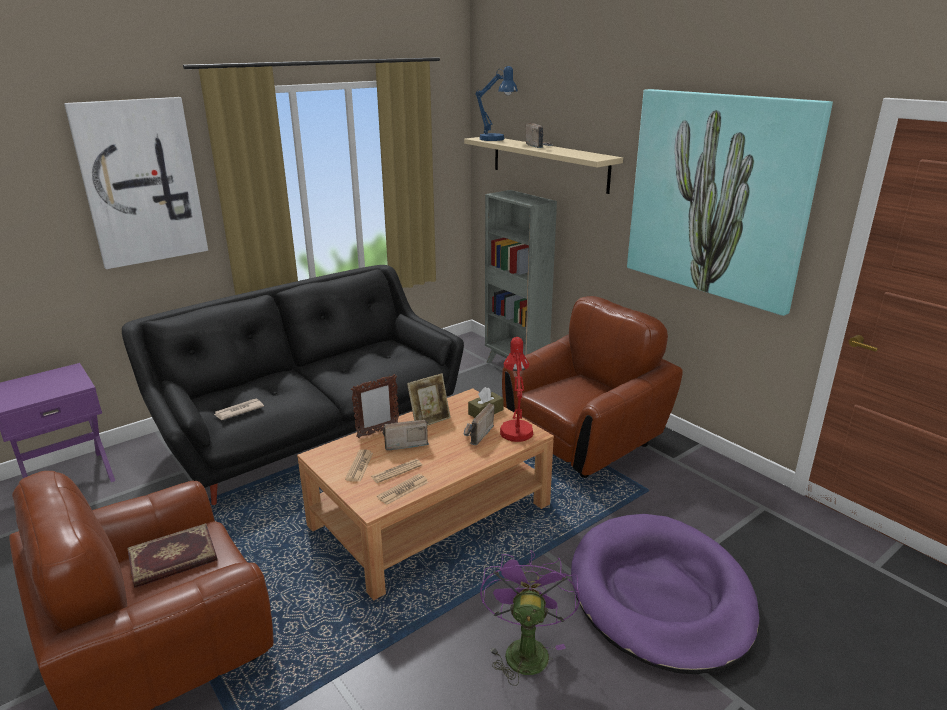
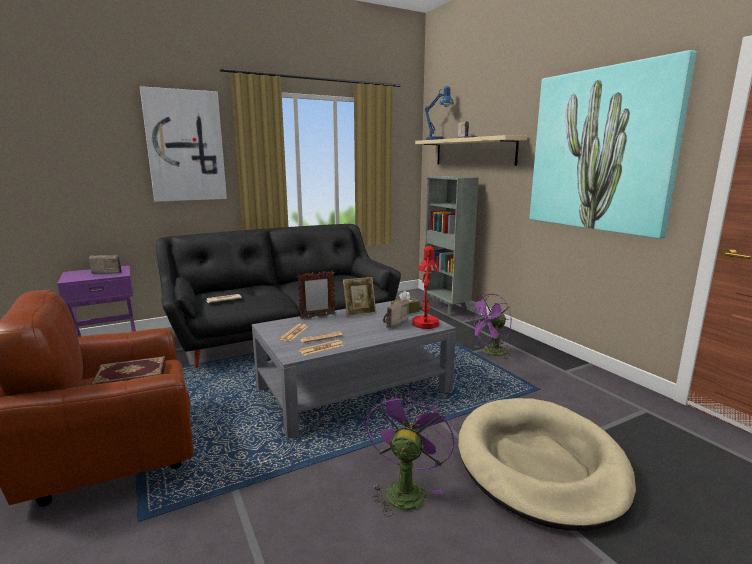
camera: 10 degrees right, 10 degrees down
(404, 443) = (334, 324): radio -> radio (108, 272)
(431, 514) = (354, 388): brown coffee table -> grey coffee table
(584, 440) = (490, 353): brown armchair -> purple fan
(660, 595) = (540, 464): purple dog bed -> beige dog bed

